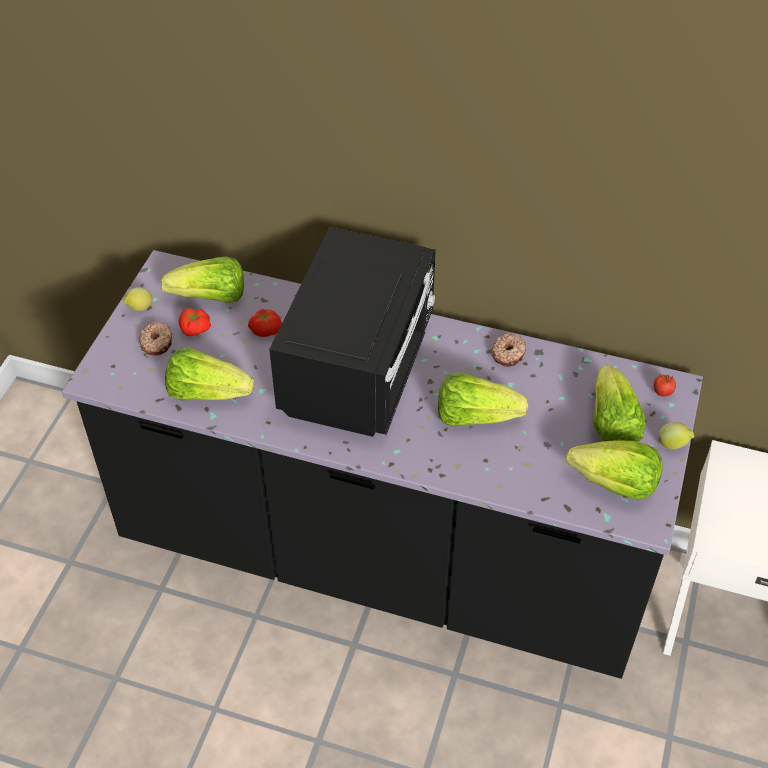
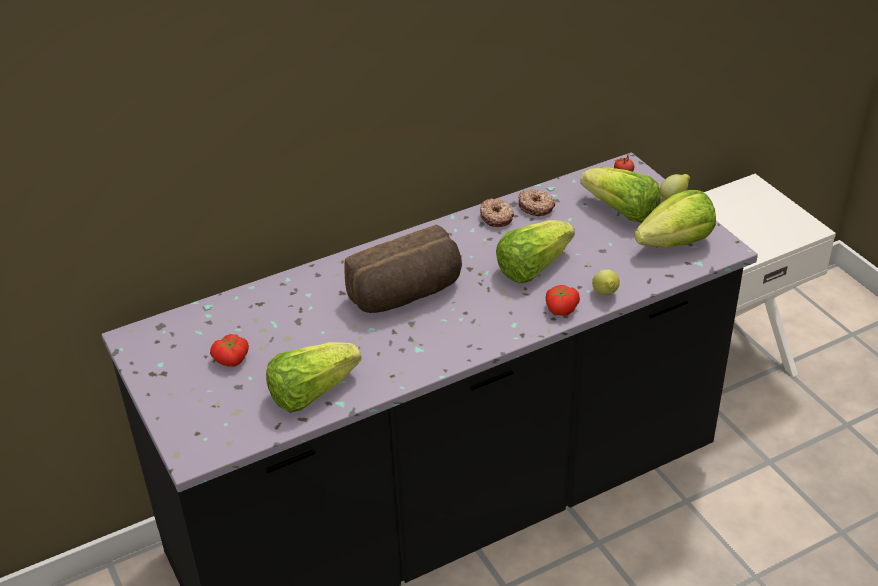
camera: 45 degrees left, 10 degrees down
(139, 309) = (157, 380): lemon -> lemon (605, 295)
(157, 343) = (212, 390): donut -> donut (536, 207)
(210, 298) = (211, 331): lettuce -> none
(266, 329) = (293, 320): tomato -> tomato (560, 308)
(360, 368) = (407, 295): black microwave -> bread

